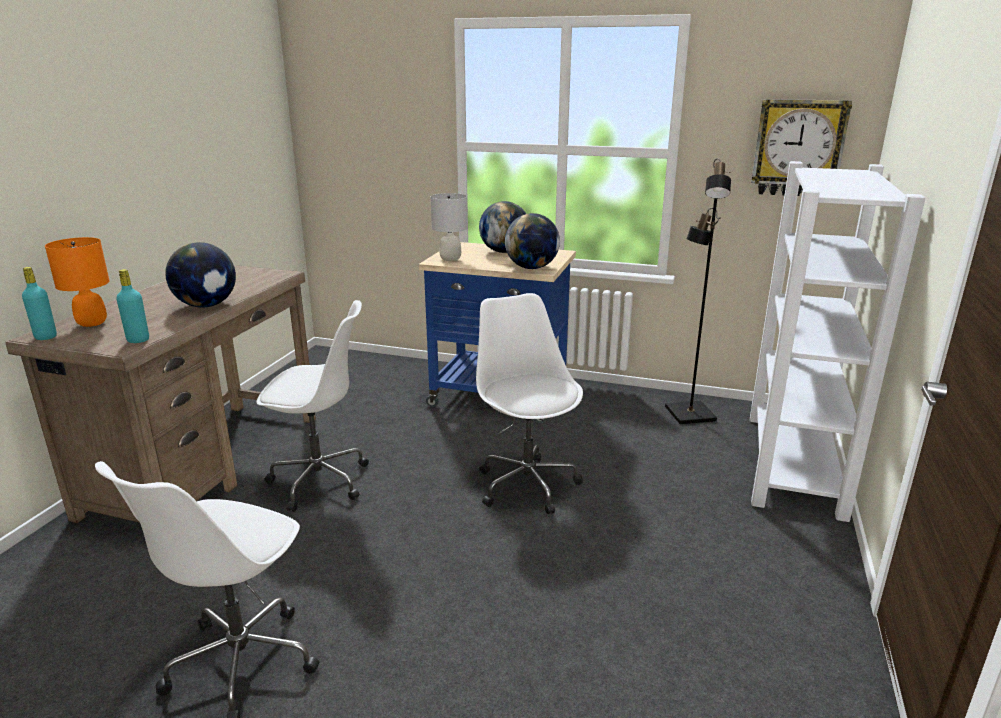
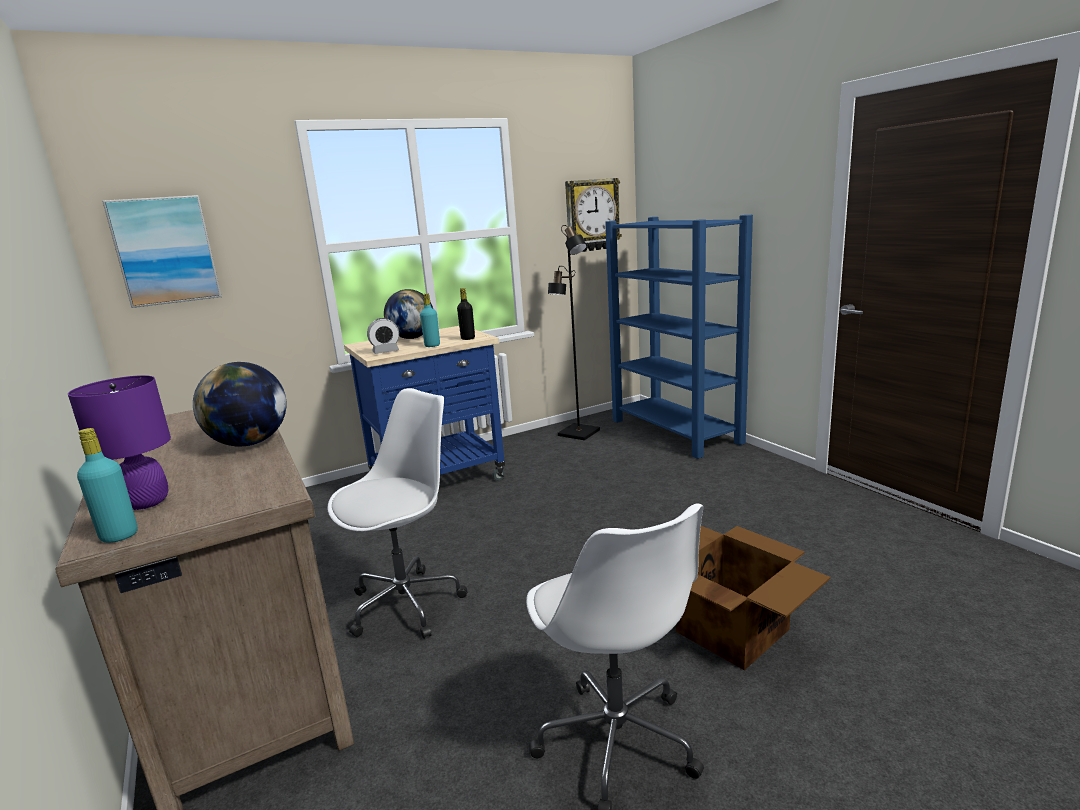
camera: 45 degrees left, 5 degrees down
(93, 324) = (149, 503): orange table lamp -> purple table lamp
(138, 340) = (274, 485): turquoise bottle -> turquoise bottle (432, 345)
(343, 131) = (165, 251): none -> picture
(446, 666) = (731, 629): none -> cardboard box
(451, 259) = (385, 351): grey table lamp -> alarm clock
(526, 484) = (566, 515): white office chair -> none
(531, 268) = (468, 338): globe -> black bottle
(793, 463) = (675, 431): white bookcase -> blue bookcase

